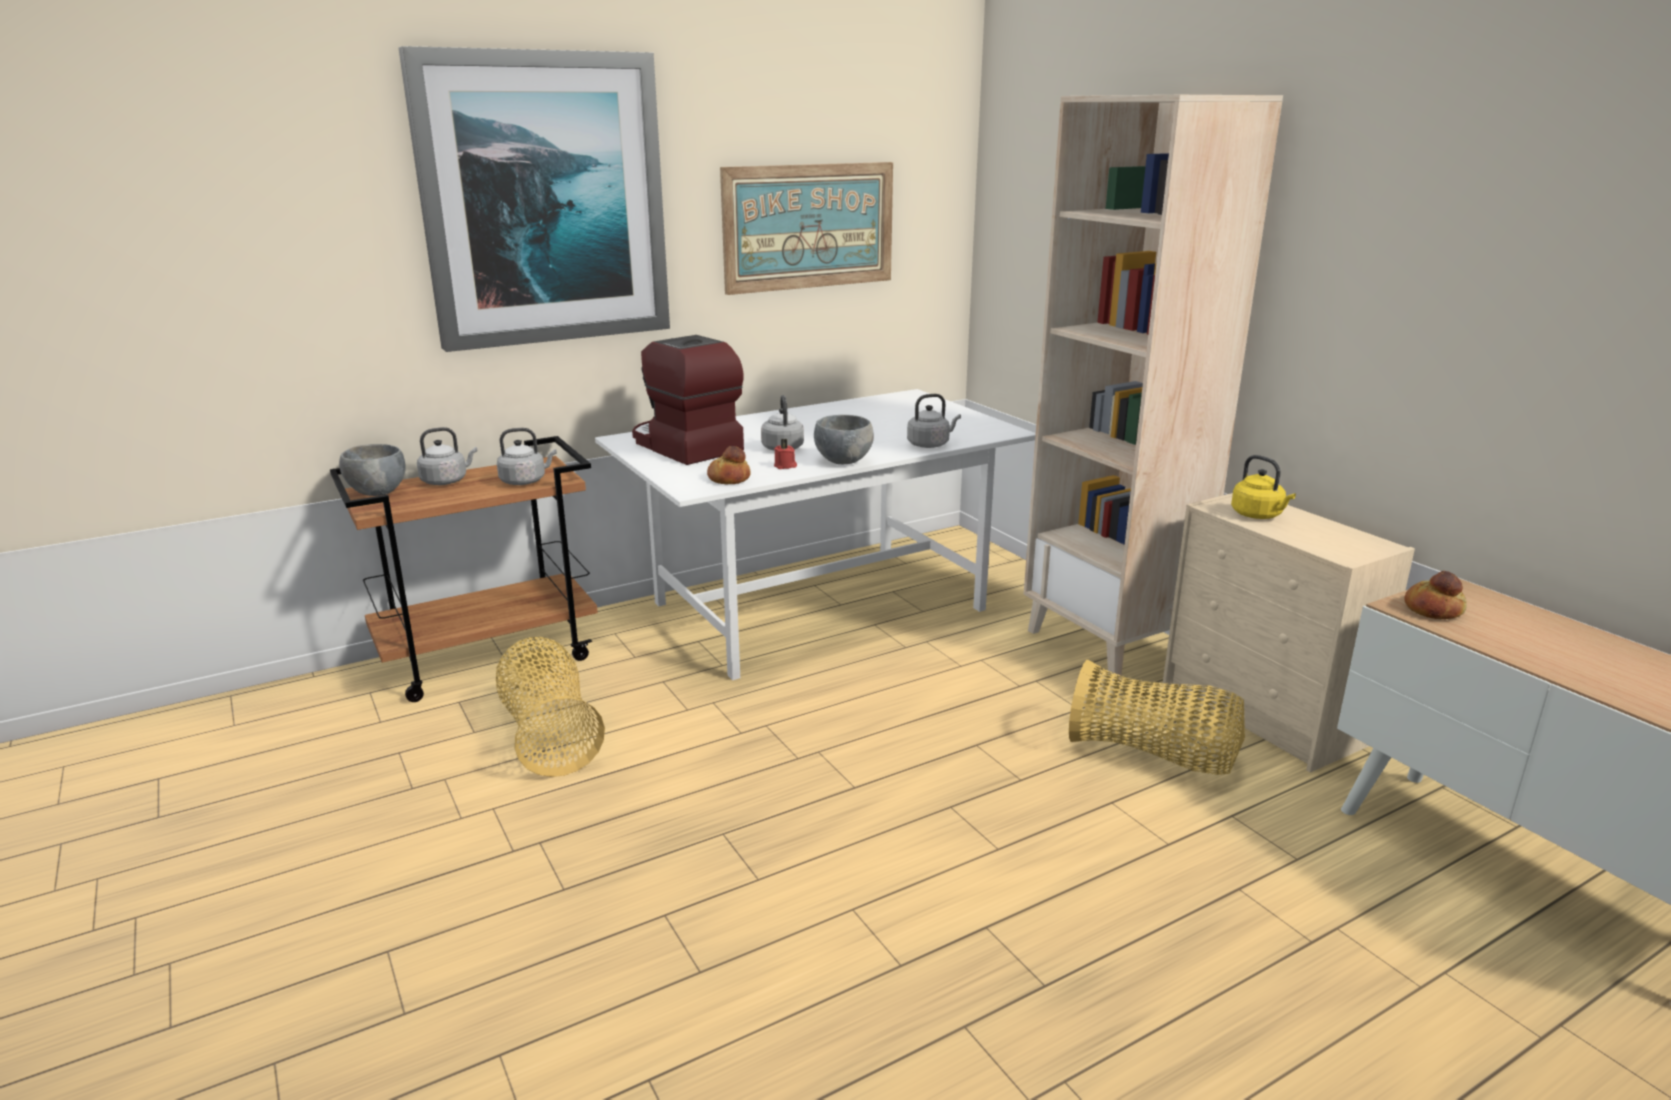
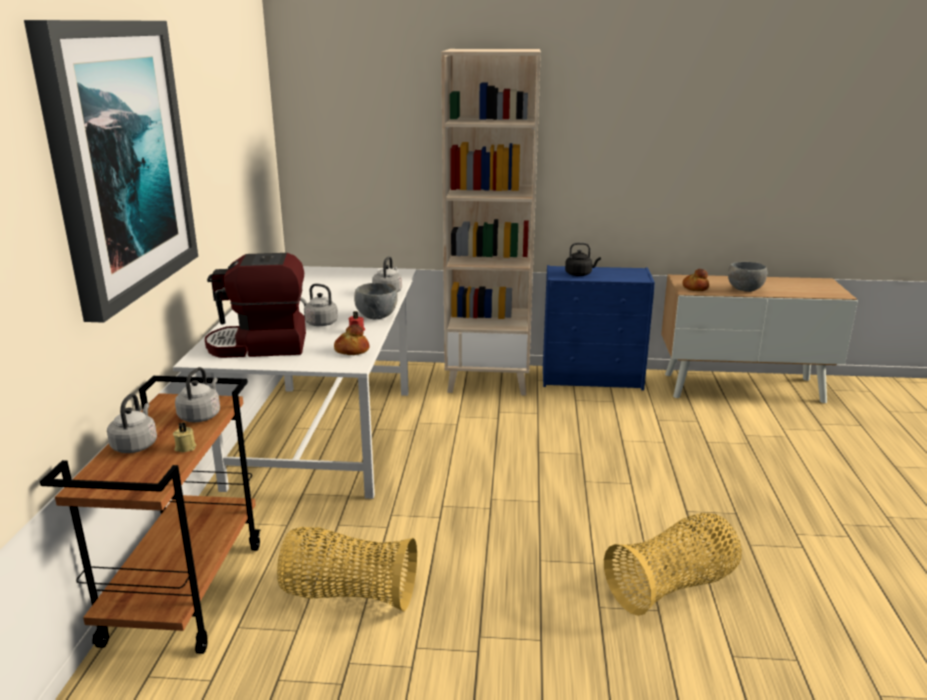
camera: 55 degrees left, 0 degrees up
(377, 493) = (105, 480): grey bowl -> grey bowl (745, 290)
(458, 496) = (185, 447): none -> beige candle
(809, 226) = (226, 155): picture -> none
(1153, 755) = (596, 414): basket -> basket (672, 587)
(1258, 515) = (580, 274): yellow kettle -> black kettle
(1263, 716) = (593, 378): beige dresser -> blue dresser

